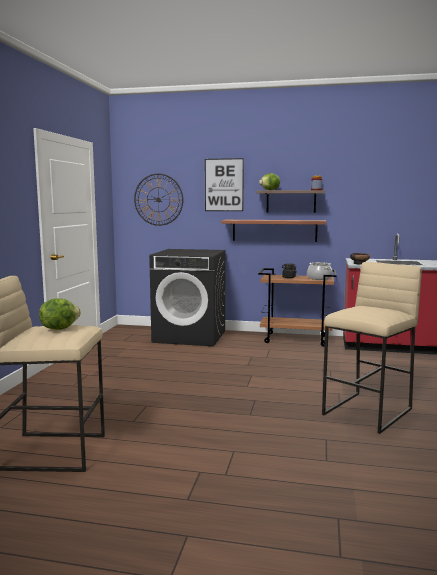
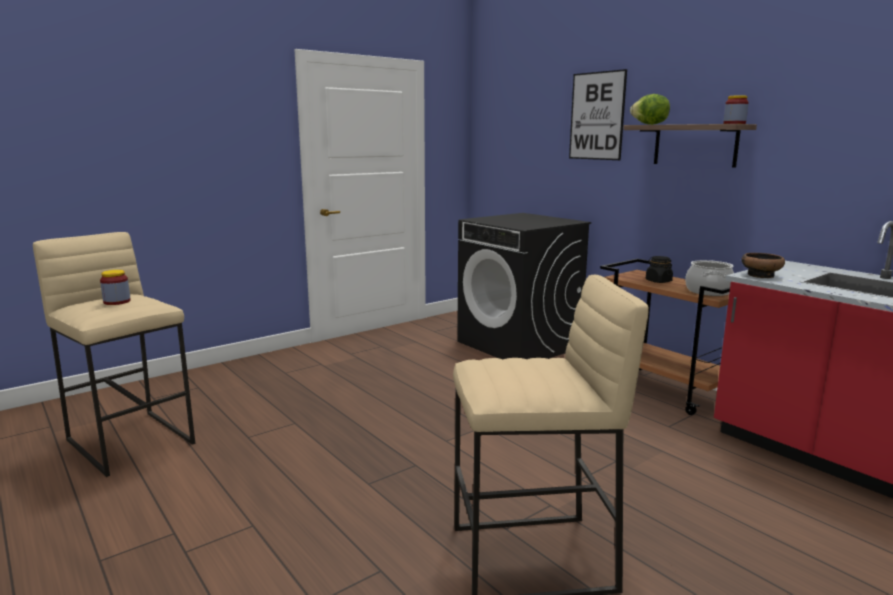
camera: 40 degrees right, 5 degrees up
(59, 328) = (117, 302): lettuce -> jar
(158, 199) = (517, 139): wall clock -> none
(274, 230) = (664, 196): shelf -> none

